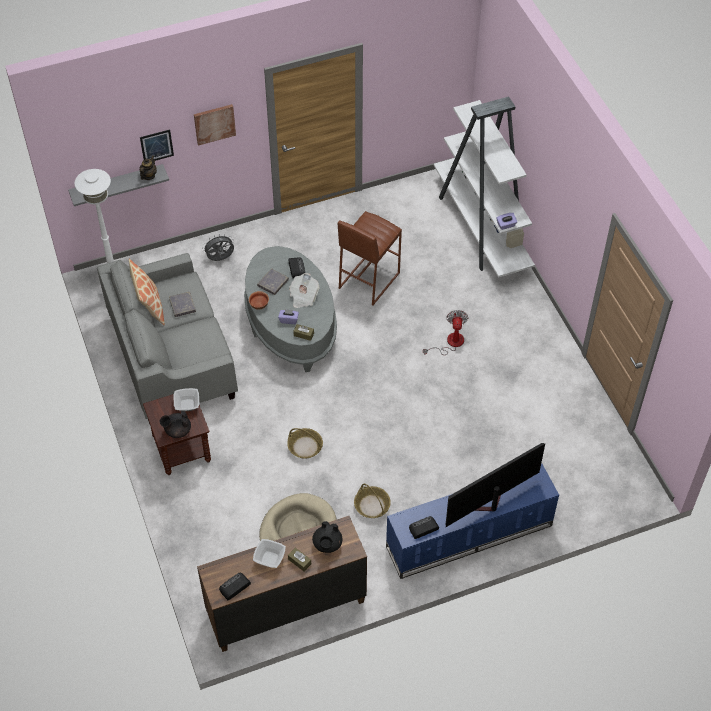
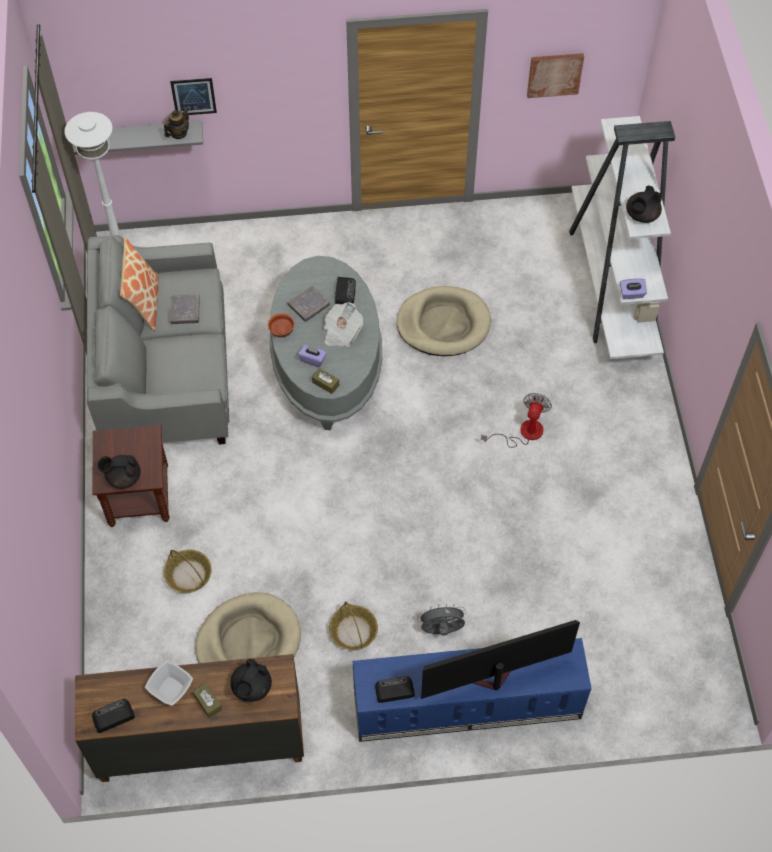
camera: 15 degrees right, 5 degrees up
(187, 405) = (147, 446): bowl -> none
(214, 123) = (273, 81): picture -> picture (554, 74)
(220, 259) = (266, 255): grey fan -> grey fan (441, 630)
(305, 447) = (293, 530): basket -> basket (188, 575)
(368, 280) = (443, 324): brown stool -> beige dog bed
(502, 166) = (641, 215): none -> black teapot

